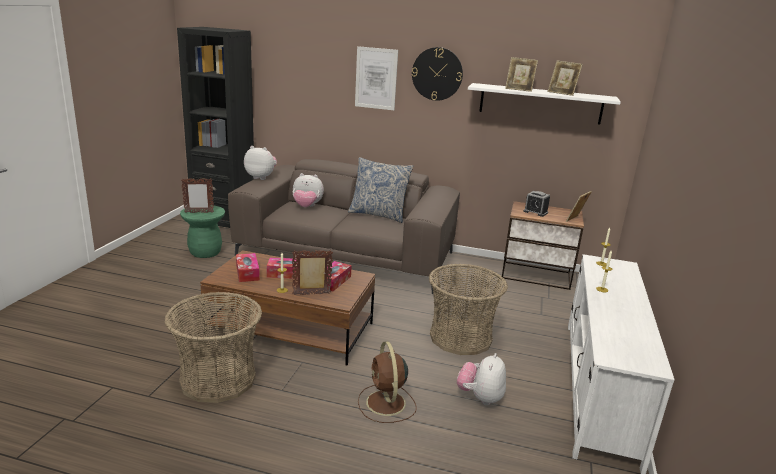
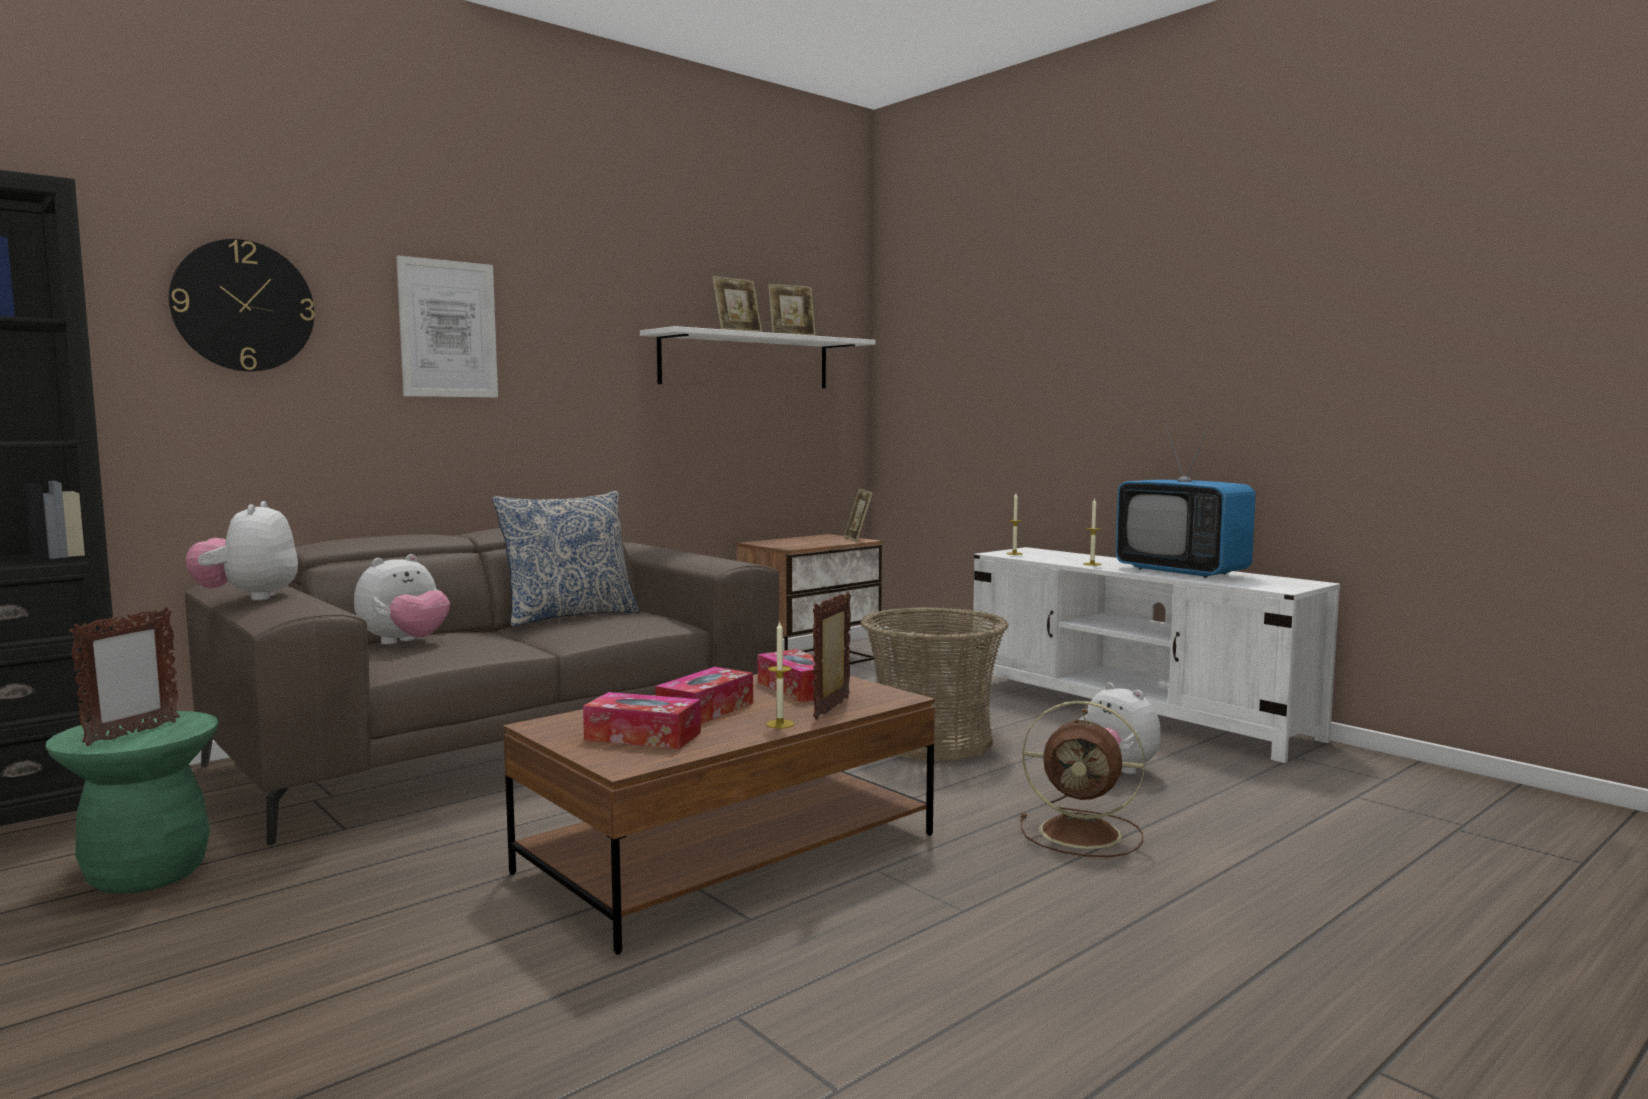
camera: 55 degrees left, 15 degrees down
(218, 379) = (851, 973): basket -> none
(261, 177) = (249, 598): plush toy -> plush toy turned 60 degrees counterclockwise
(437, 74) = (575, 315): wall clock -> wall clock (243, 306)
(535, 212) = (799, 543): alarm clock -> none
(623, 319) = (1181, 571): none -> television

